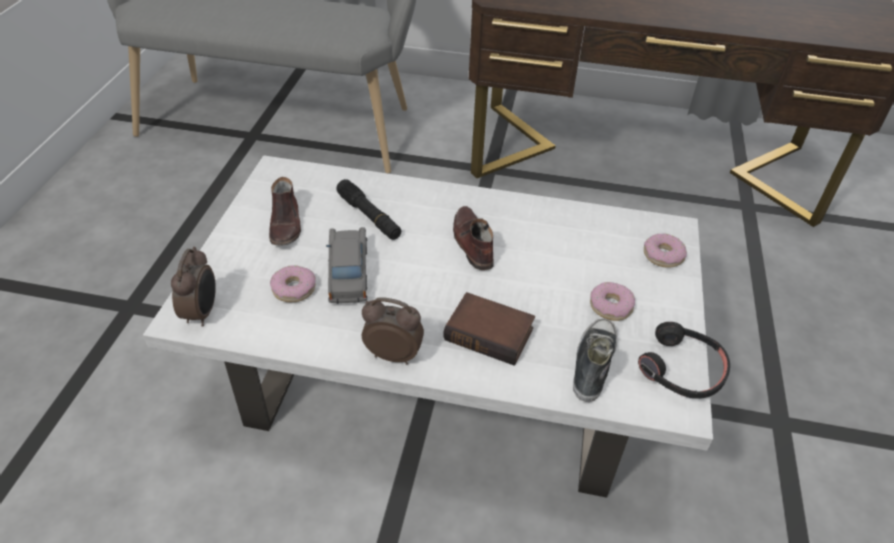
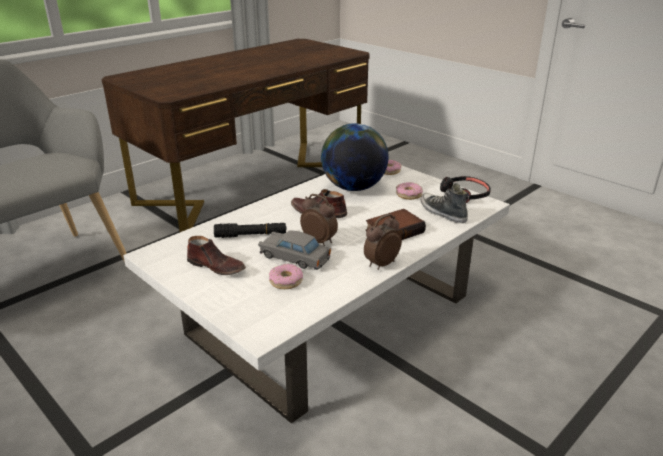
camera: 55 degrees left, 15 degrees down
(202, 312) = (266, 324): alarm clock -> alarm clock (319, 241)
(573, 243) = (353, 187): none -> globe

